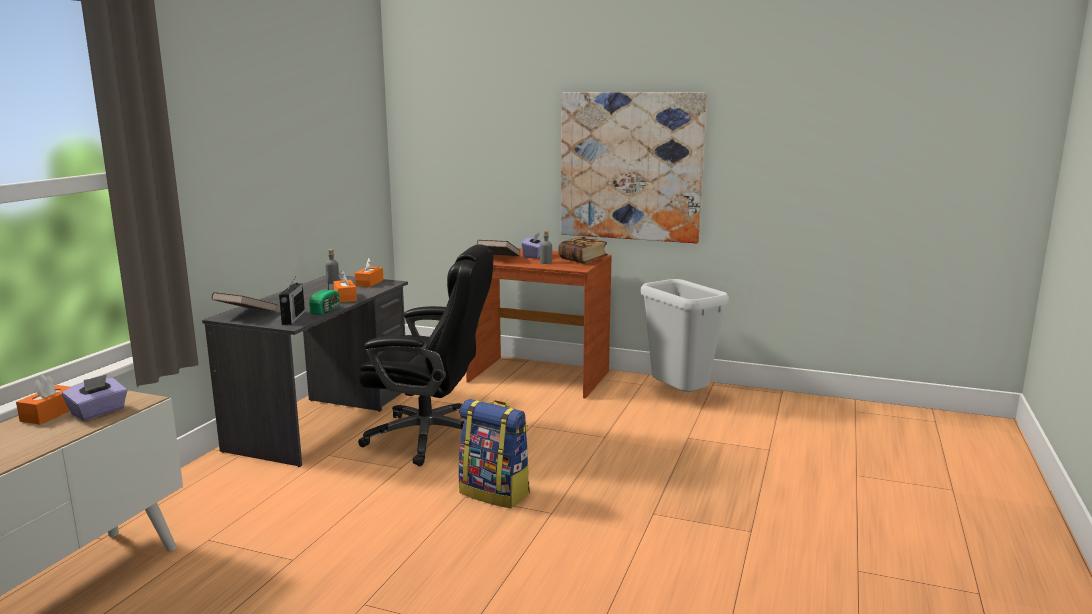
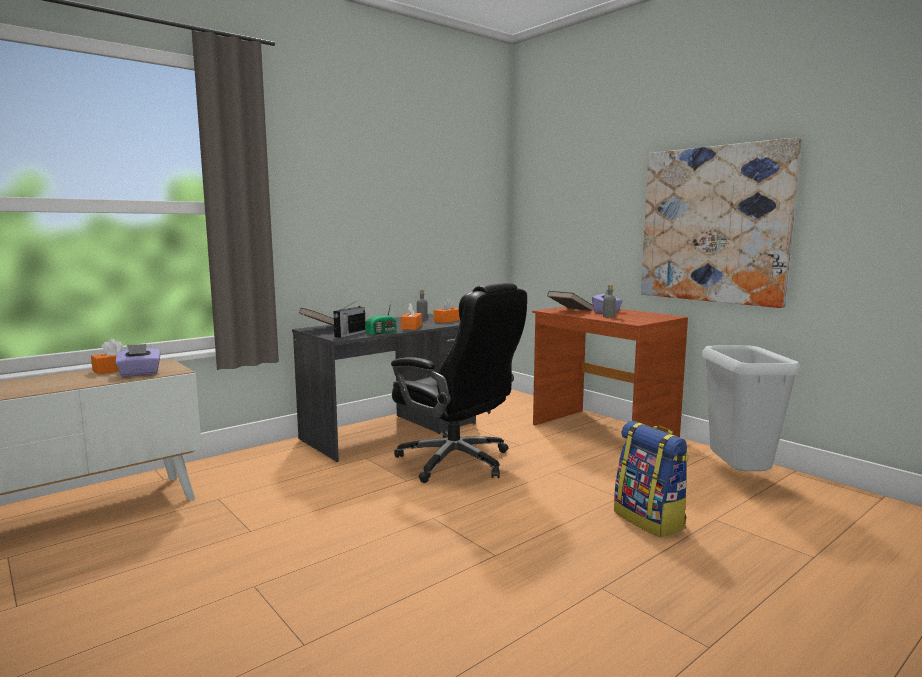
camera: 30 degrees right, 5 degrees down
(495, 493) = (462, 522): backpack -> backpack (650, 520)
(583, 260) = (649, 317): book -> none

